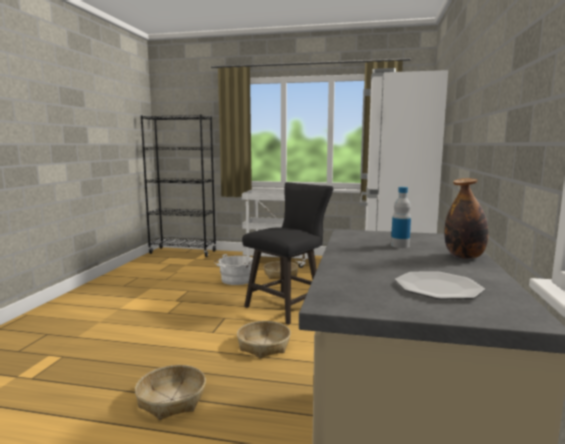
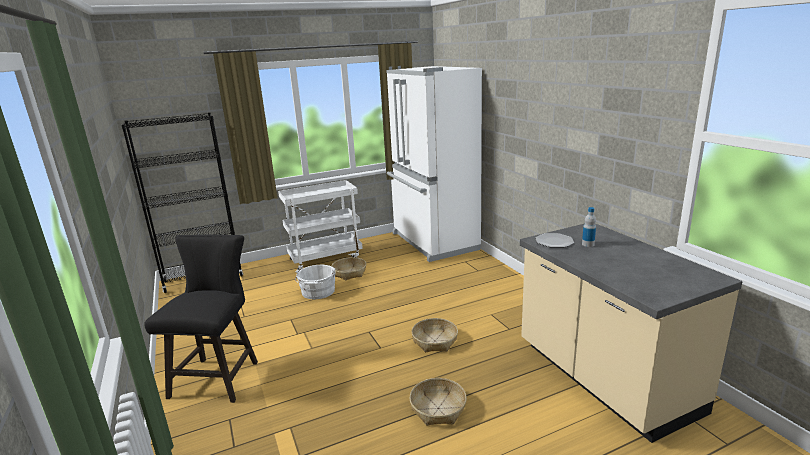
camera: 35 degrees left, 10 degrees up
(288, 306) = (401, 300): black stool -> black stool (219, 375)
(438, 288) = (666, 272): plate -> plate (554, 241)
(464, 257) = (631, 244): bottle -> none

